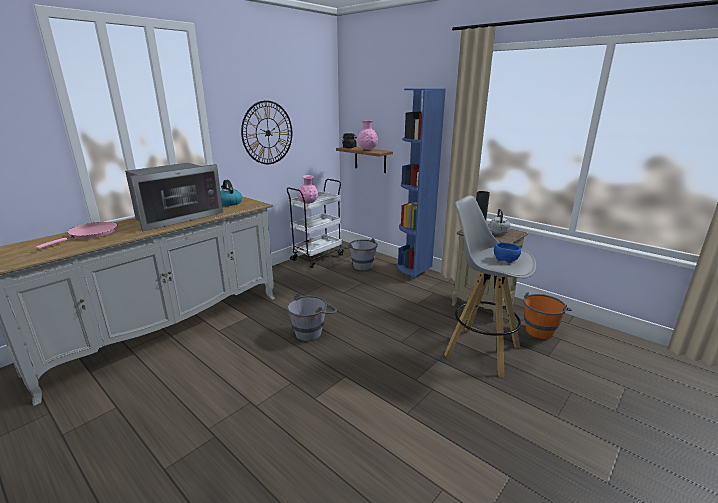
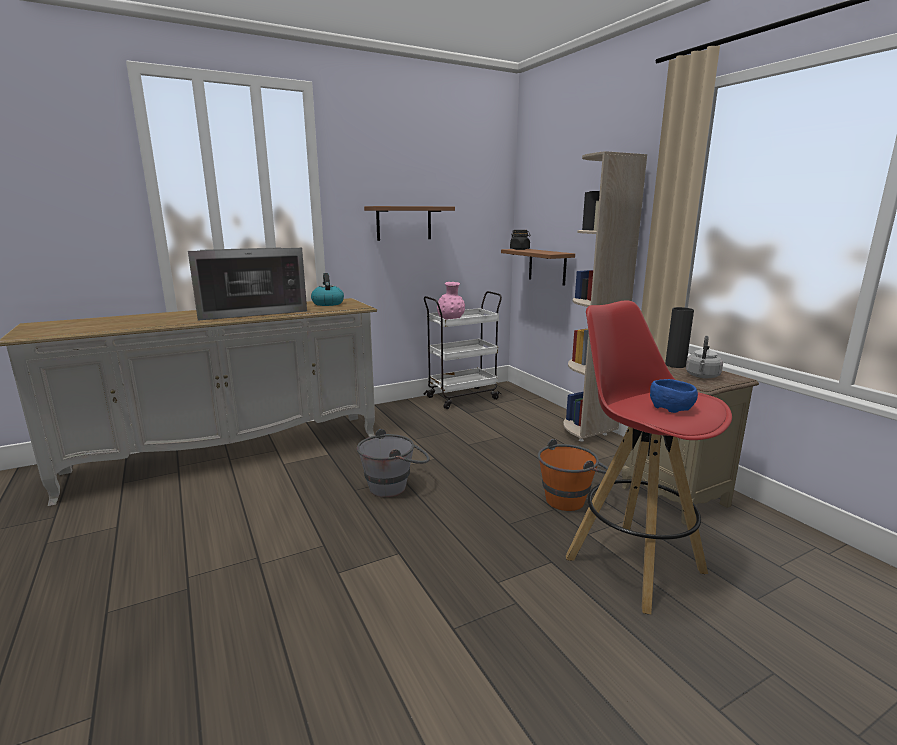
camera: 20 degrees right, 5 degrees down
(91, 234) = (145, 318): pink frying pan -> none
(268, 133) = (404, 223): wall clock -> brown shelf
(360, 265) = (514, 414): grey bucket -> none
(367, 149) = (541, 251): pink vase -> none
(411, 271) = (585, 432): blue bookcase -> beige bookcase
(480, 350) = (633, 563): grey stool -> red stool
(541, 329) = (766, 553): orange bucket -> orange bucket (571, 498)

